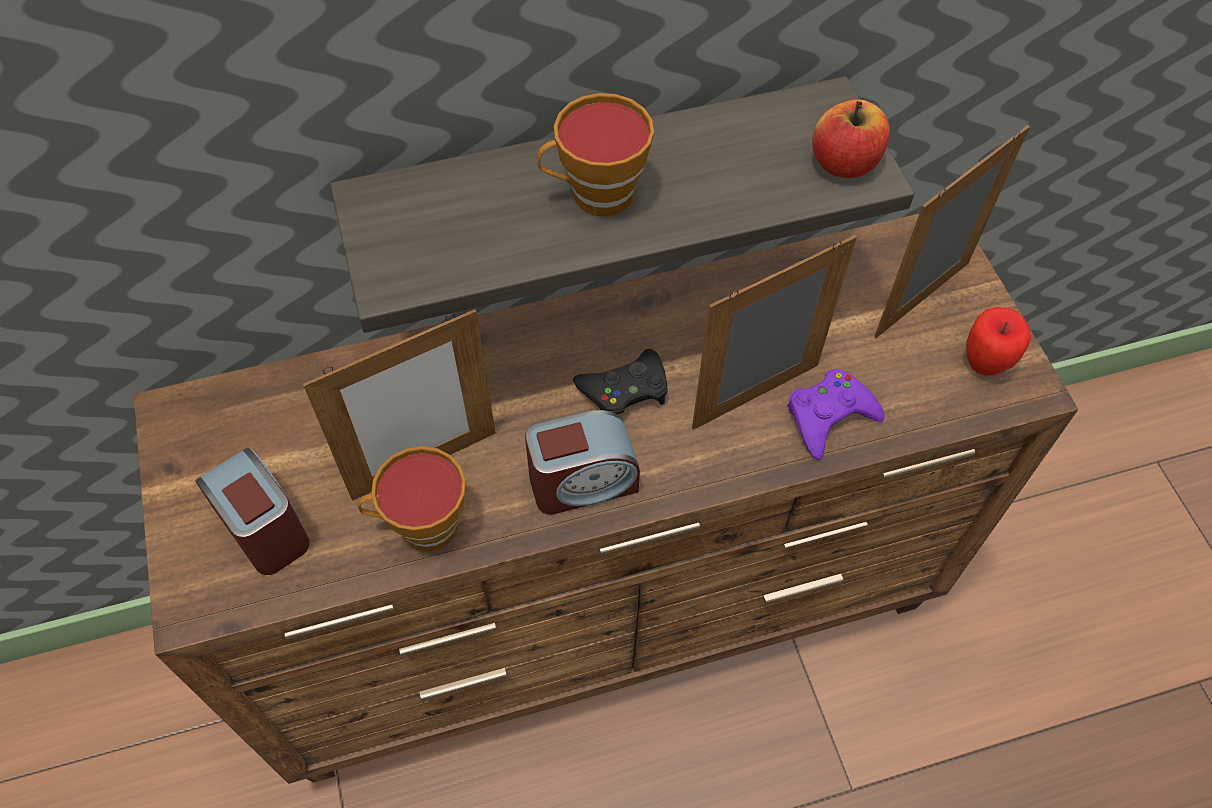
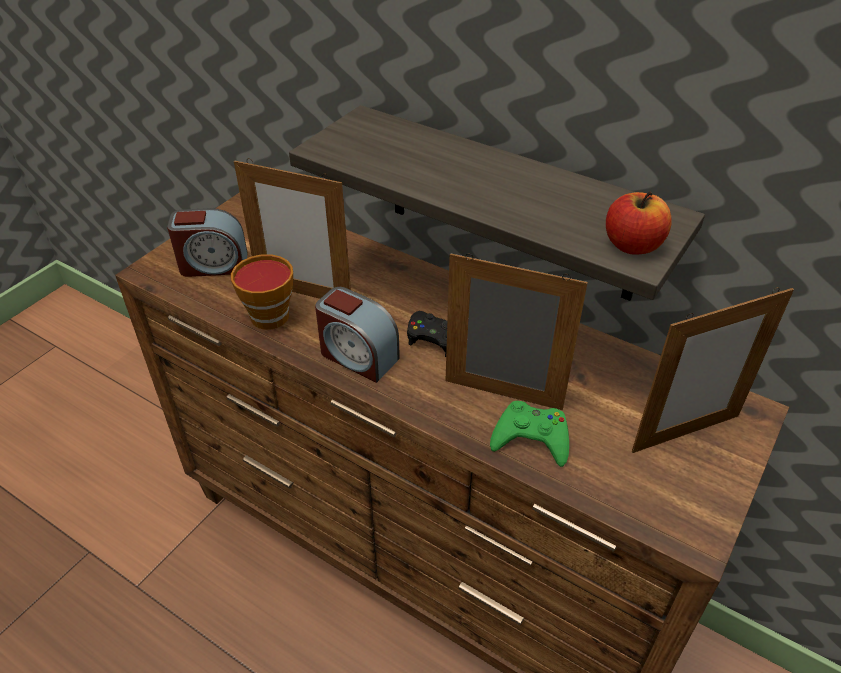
camera: 50 degrees right, 15 degrees down
(264, 526) = (213, 265): alarm clock -> alarm clock turned 75 degrees clockwise
(595, 196) = (465, 175): cup -> none
(829, 416) = (531, 438): purple game controller -> green game controller
(922, 299) = (685, 433): picture frame -> picture frame turned 150 degrees clockwise
(985, 364) = (681, 498): apple -> none

